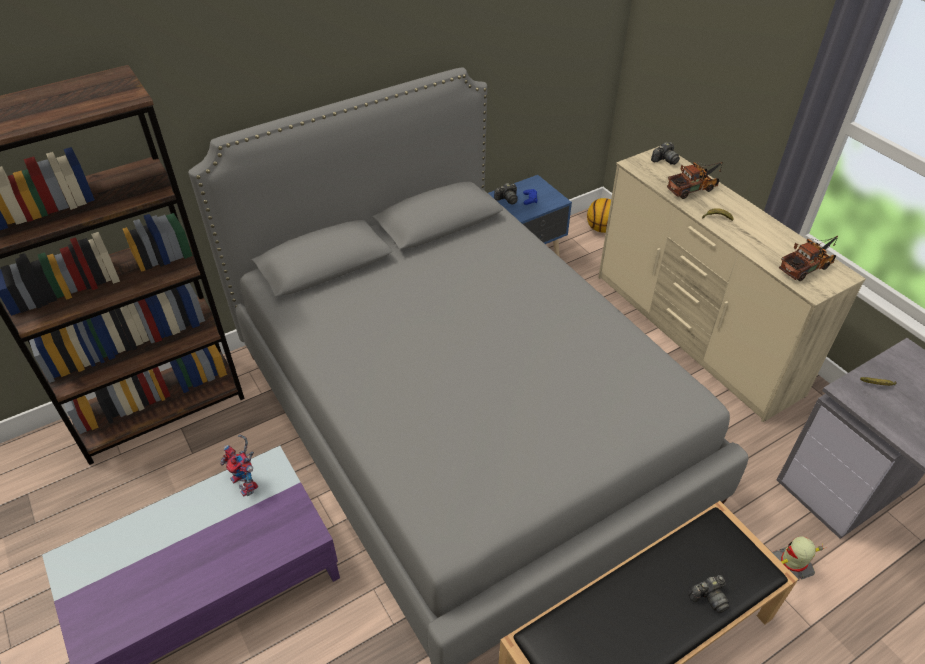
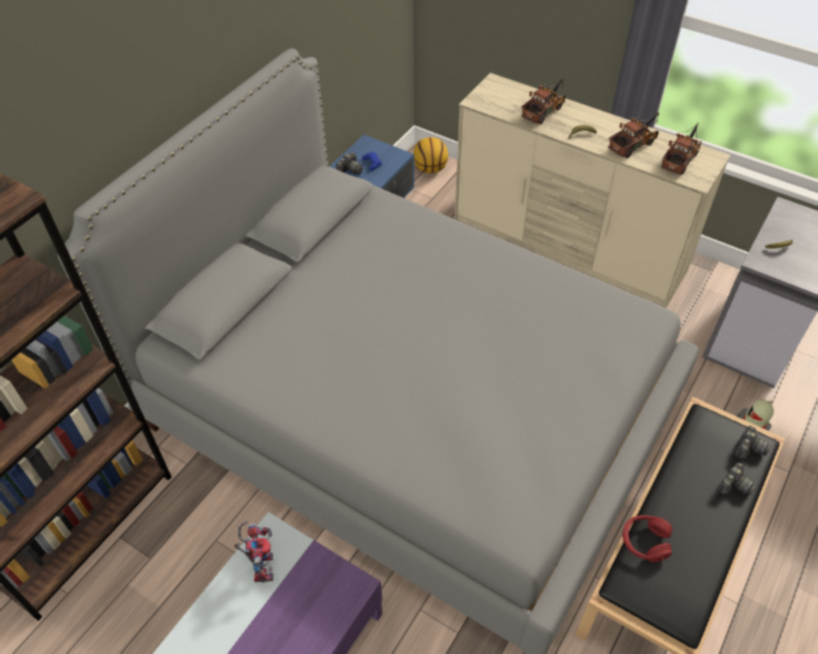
camera: 25 degrees left, 5 degrees up
(248, 484) = (261, 565): toy robot -> toy robot turned 120 degrees counterclockwise
(584, 609) = (645, 541): none -> red headphones
(665, 160) = (501, 88): camera -> camera (748, 448)
(766, 241) = (634, 144): none -> toy truck

